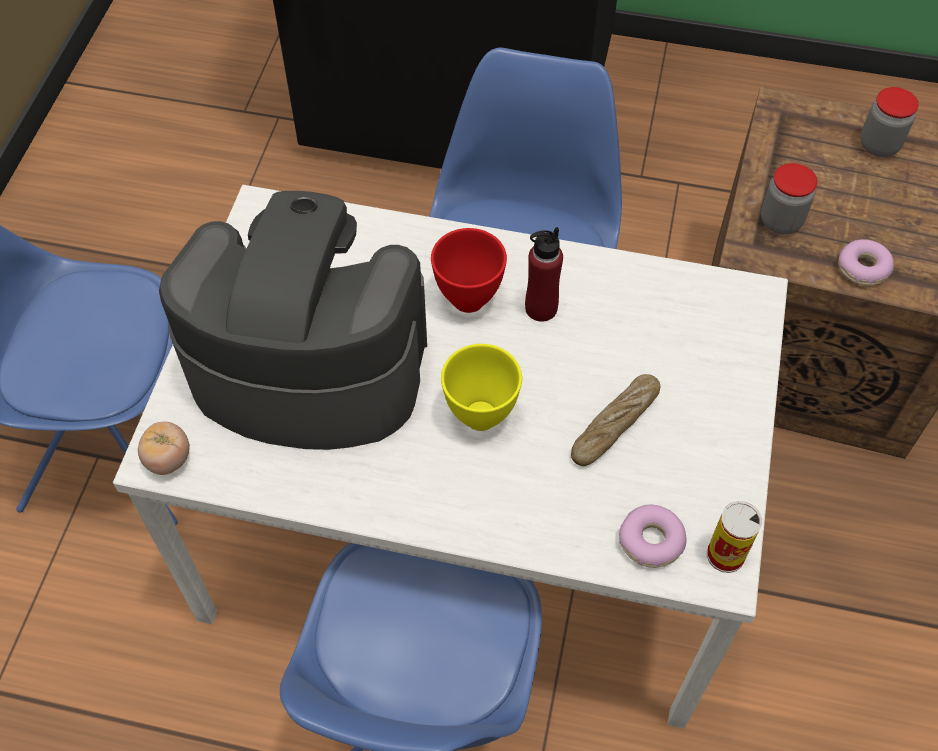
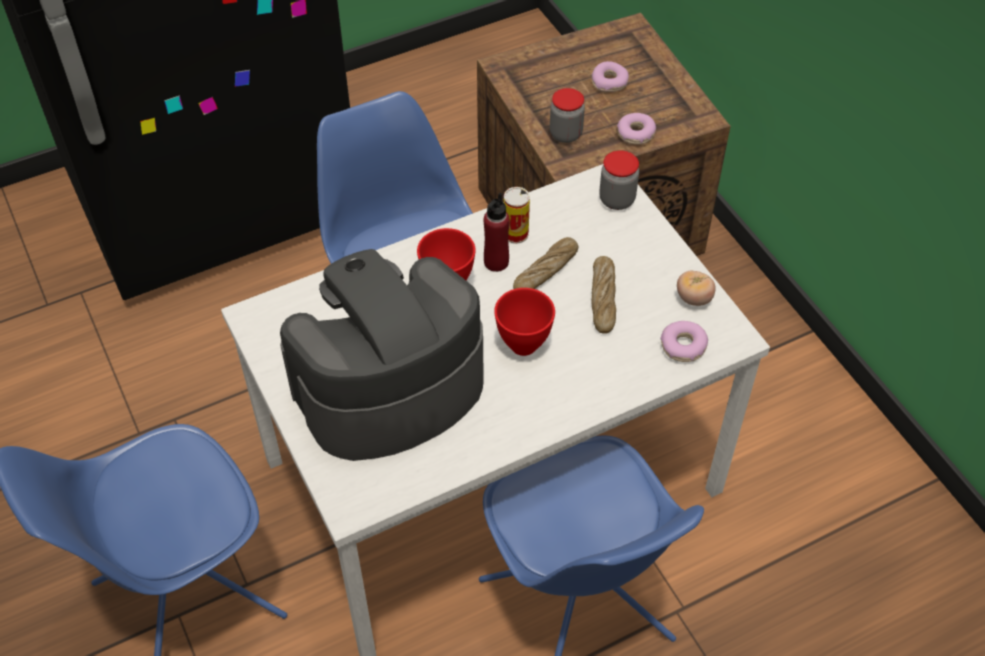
camera: 40 degrees left, 5 degrees down
(168, 459) = (357, 501): tomato -> tomato (693, 298)
(481, 414) = (522, 344): yellow bowl -> red bowl
(583, 352) = (546, 271): none -> bread
(725, 555) = (727, 326): can -> can (515, 234)
(879, 145) = (579, 57): jar -> jar (617, 200)
(888, 193) = (609, 82): none -> donut

